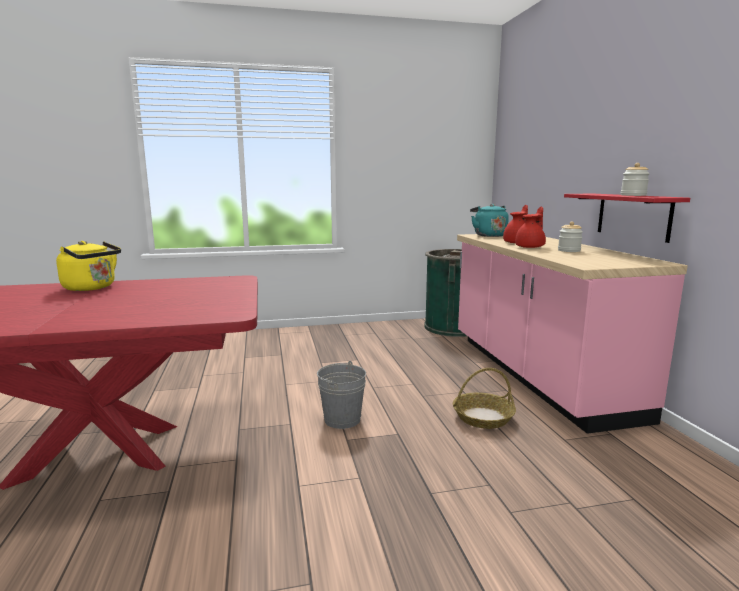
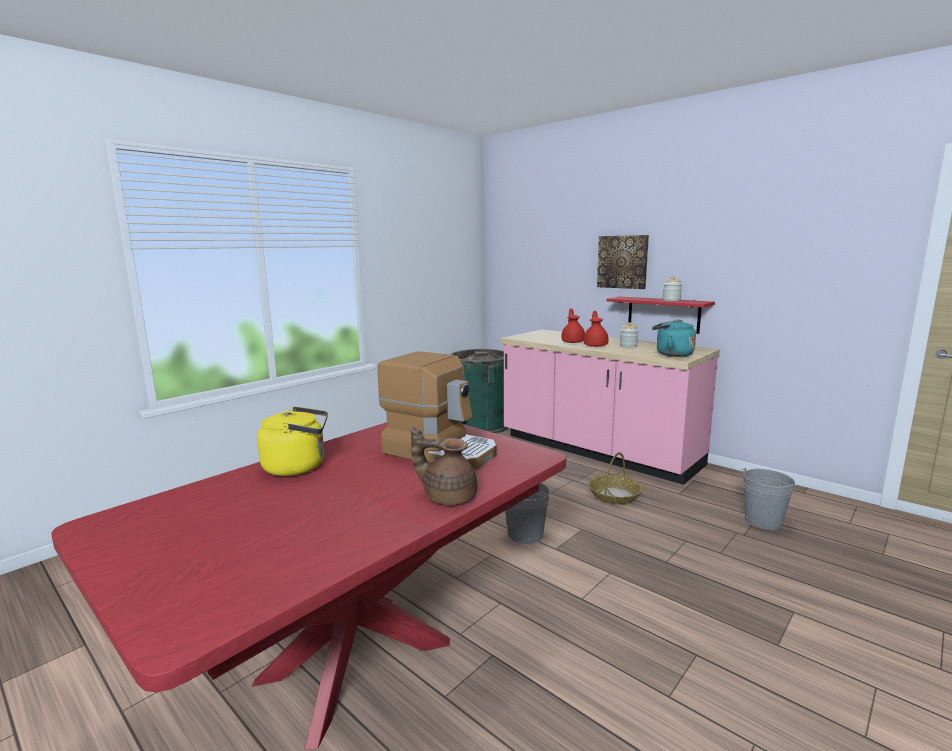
camera: 35 degrees left, 0 degrees up
(96, 320) = (448, 496): none -> brown teapot
(183, 297) = (441, 452): none -> coffee machine
(488, 235) = (528, 336): turquoise kettle -> turquoise kettle (671, 354)
(599, 150) = (622, 262): none -> picture
(634, 505) = (763, 521): none -> grey bucket

